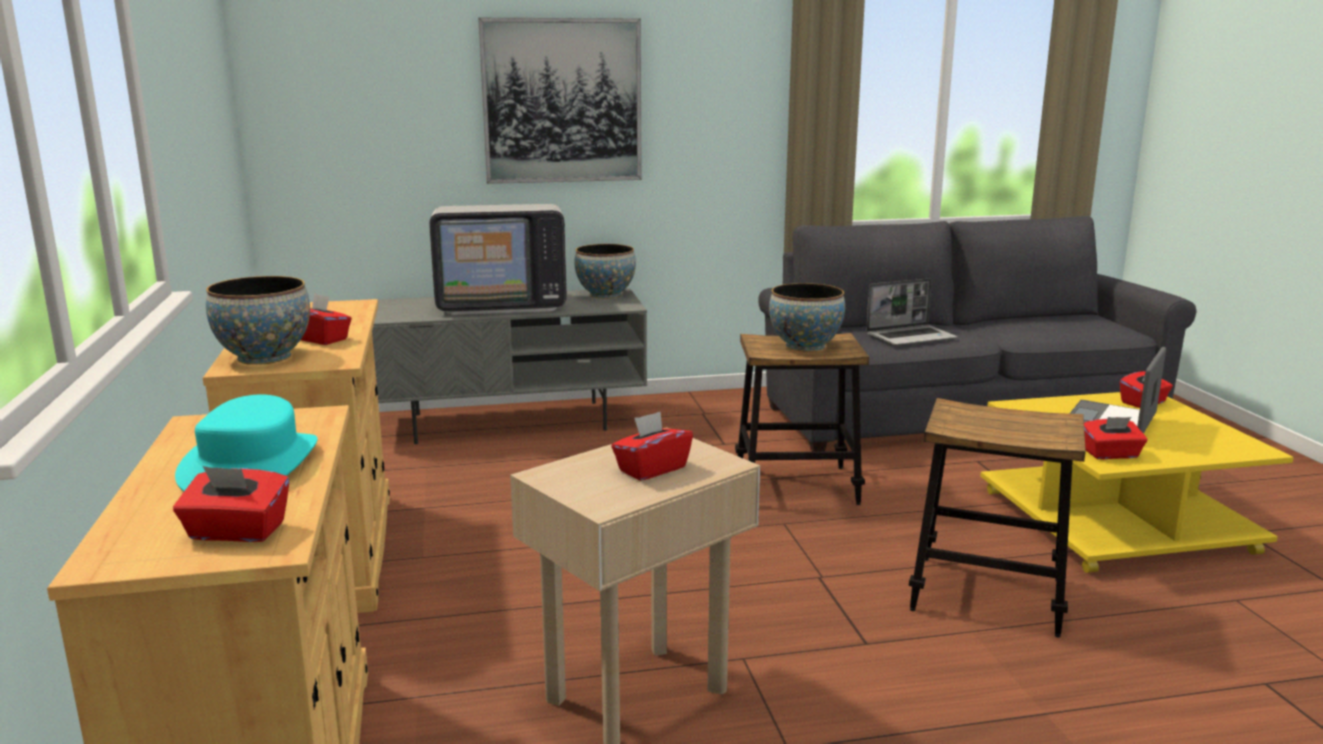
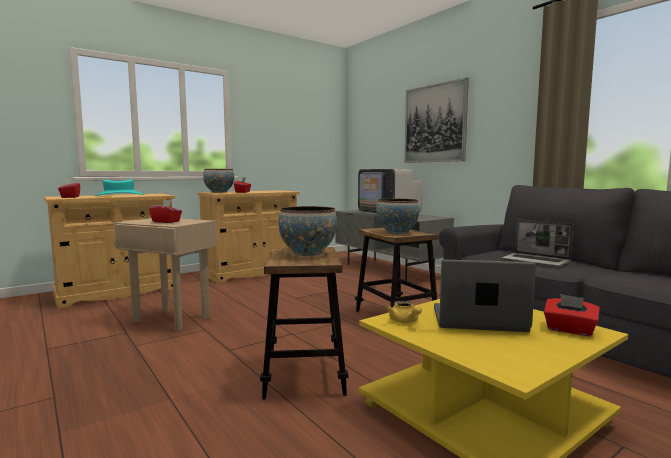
camera: 65 degrees right, 10 degrees down
(605, 295) = (432, 217): bowl -> bowl (307, 253)
(1111, 454) = (405, 322): red tissue box -> yellow teapot

